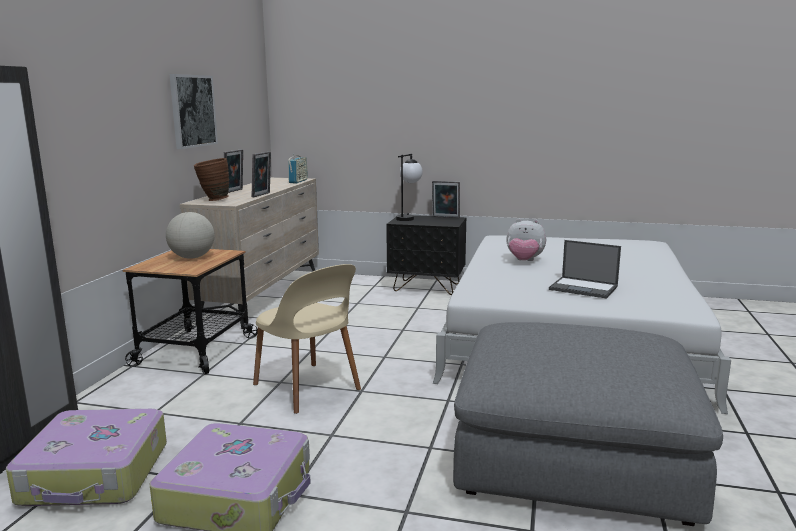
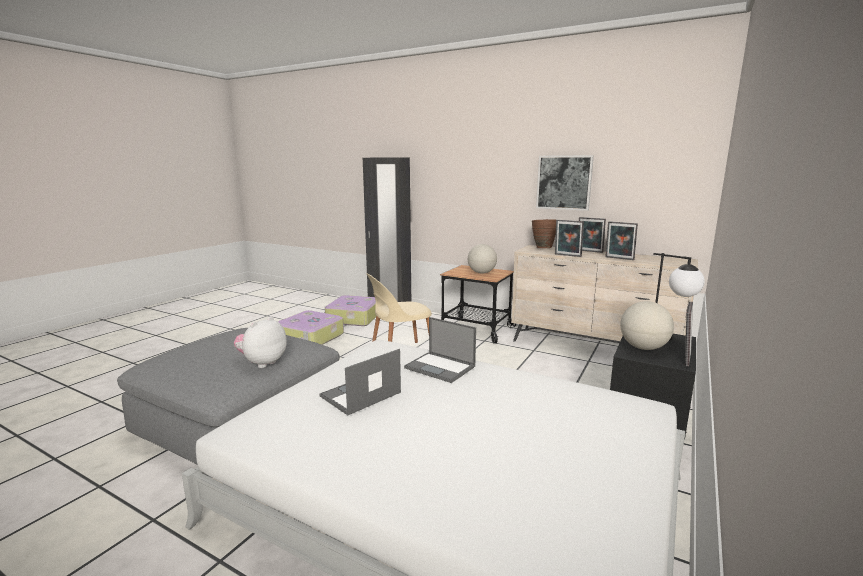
camera: 105 degrees right, 0 degrees up
(276, 187) = (619, 258): none -> picture frame
(298, 181) = (665, 264): radio -> none
(434, 222) = (643, 348): none -> globe
(502, 273) = (440, 367): none -> laptop
(524, 261) = (486, 389): plush toy -> plush toy (262, 363)

